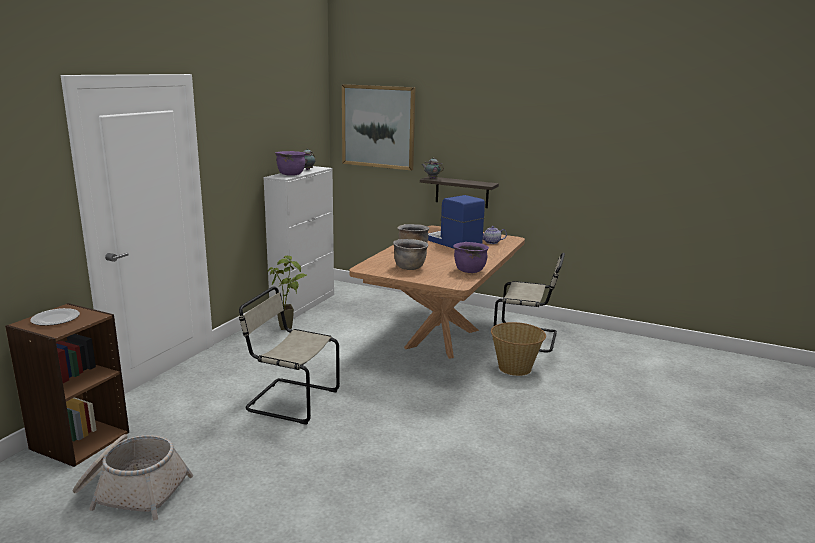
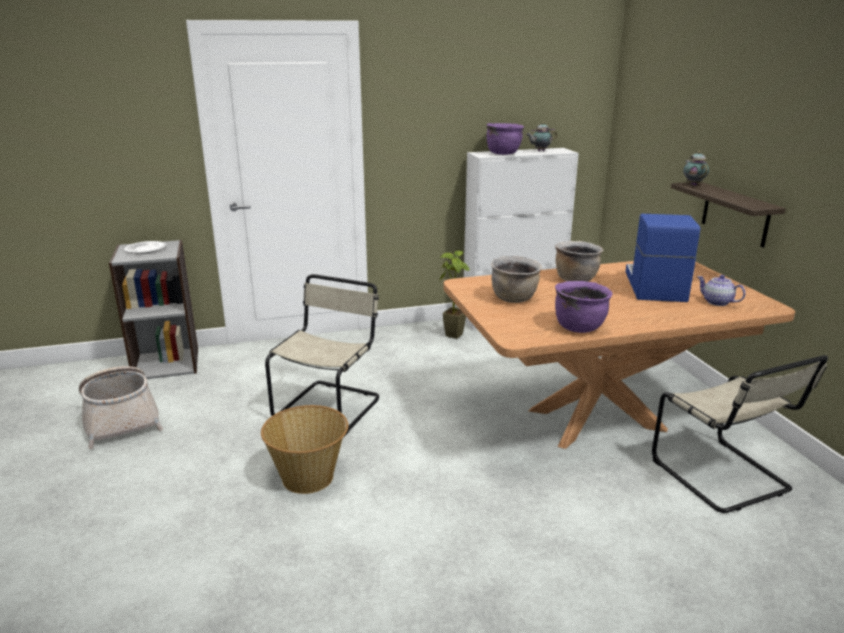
camera: 50 degrees right, 5 degrees up
(79, 440) = (166, 363): brown bookcase -> grey bookcase
(289, 400) = (330, 407): beige chair -> beige chair turned 45 degrees clockwise
(378, 126) = (658, 100): picture -> none
(515, 367) = (624, 504): basket -> basket (309, 477)

